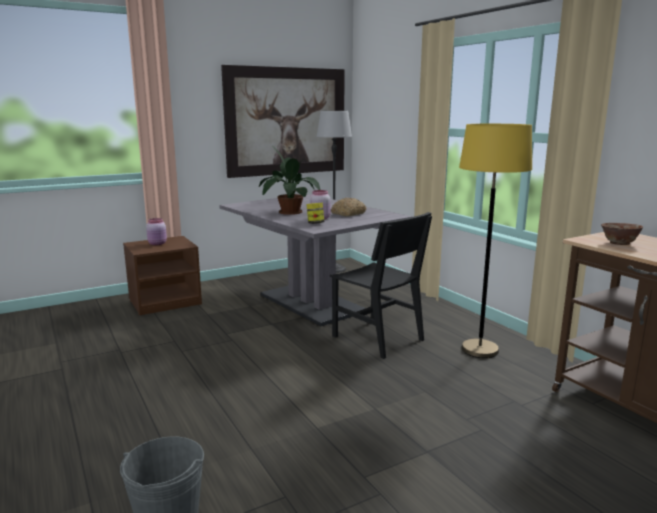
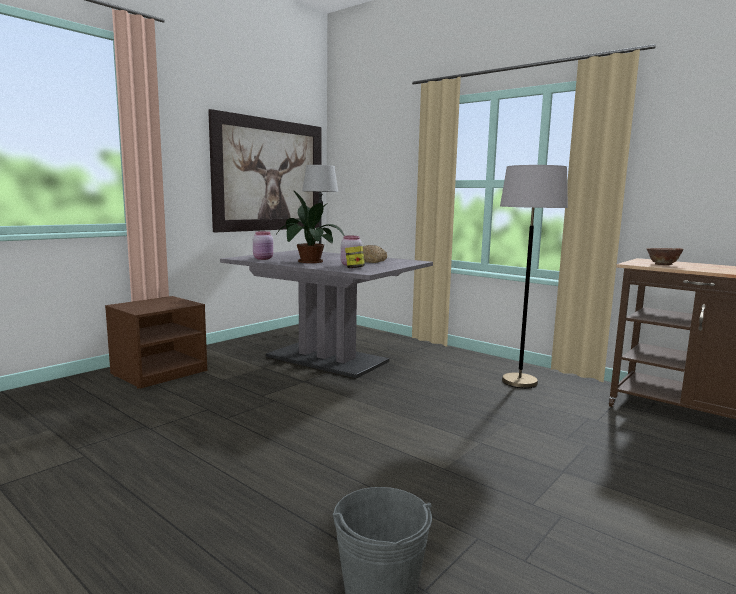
camera: 20 degrees left, 5 degrees down
(158, 244) = (152, 304): pink jar -> pink jar (263, 259)
(377, 338) = (421, 382): black chair -> none
(479, 350) = (519, 382): yellow floor lamp -> grey floor lamp

